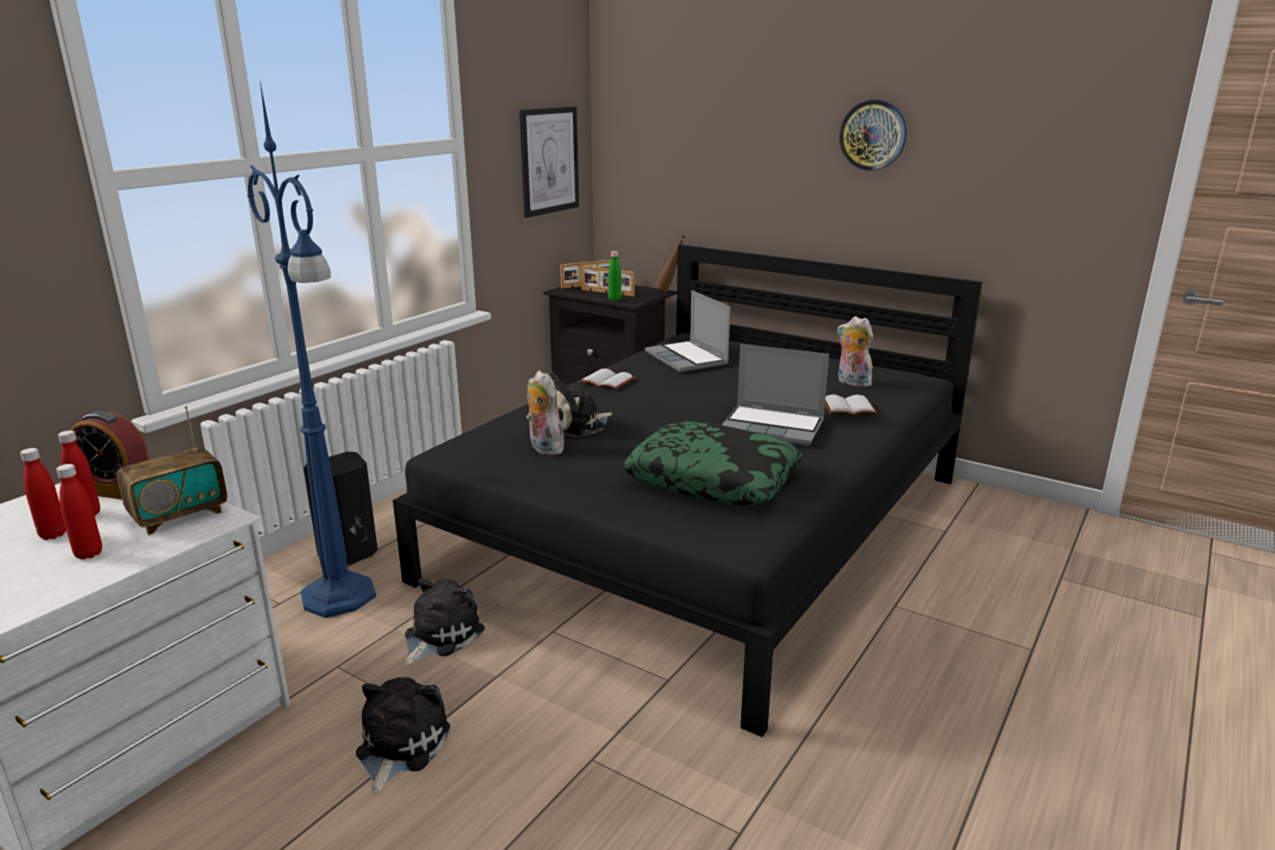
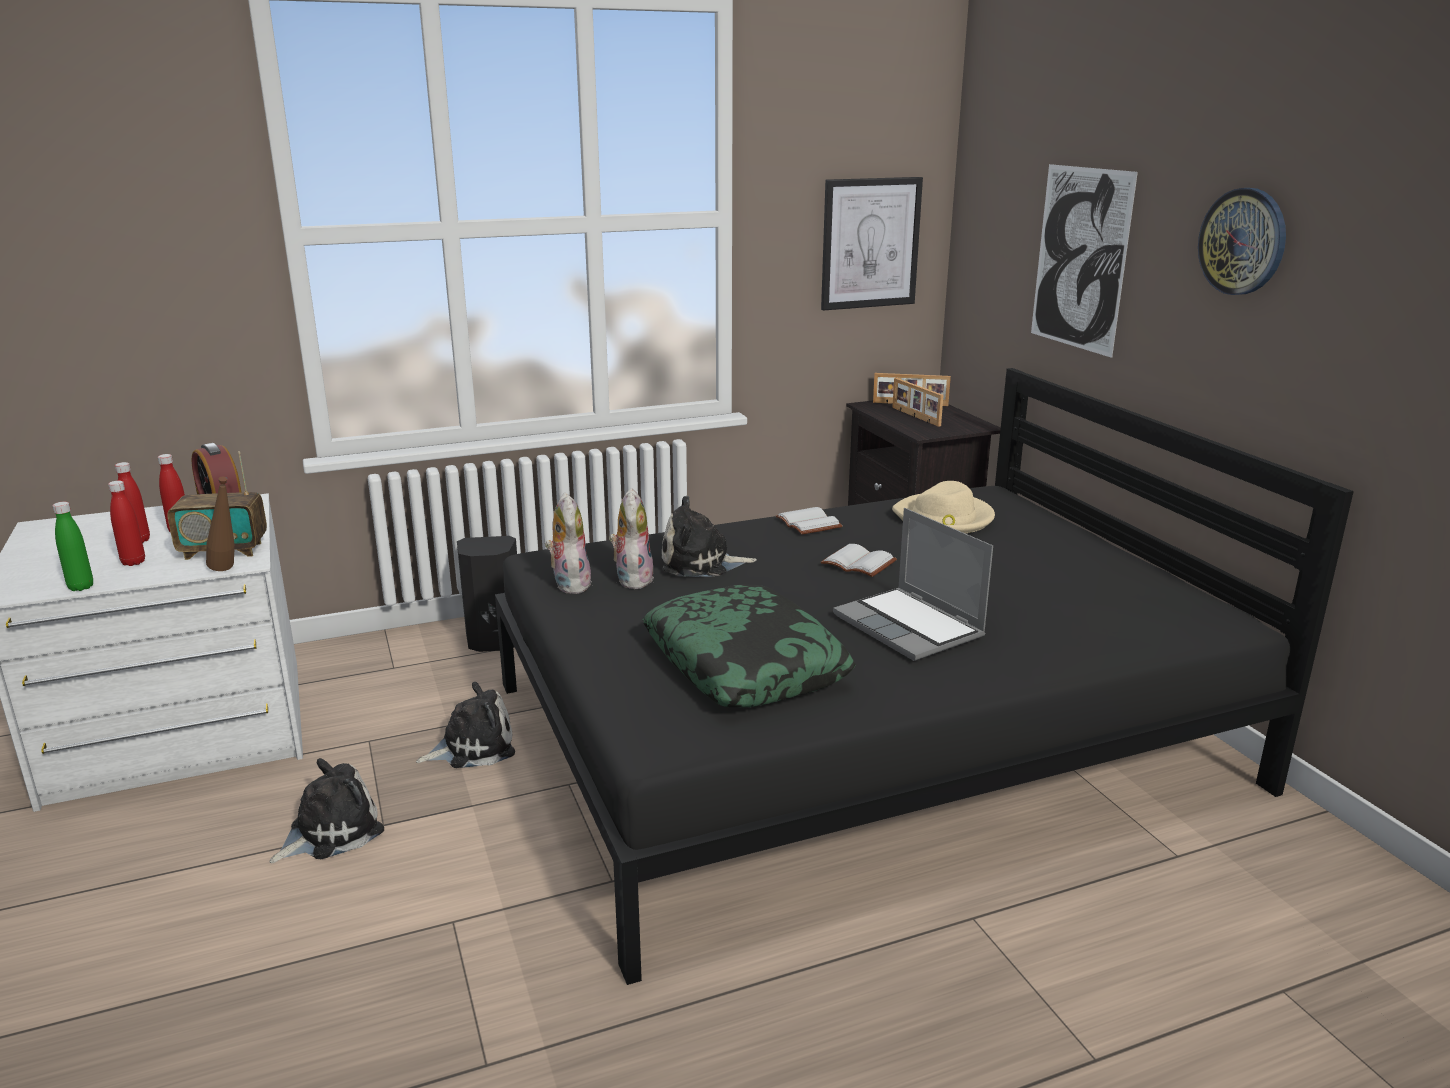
camera: 35 degrees right, 0 degrees up
(340, 597) = (440, 680): blue floor lamp -> none
(614, 300) = (908, 427): green bottle -> green bottle (81, 587)
(669, 291) = (995, 427): brown bottle -> brown bottle (228, 571)
(688, 358) = (944, 518): laptop -> beige hat
(731, 158) = (1080, 258): none -> picture
(849, 407) = (1049, 630): white book -> white book (860, 563)
(851, 383) = (1109, 600): plush toy -> plush toy (569, 584)

